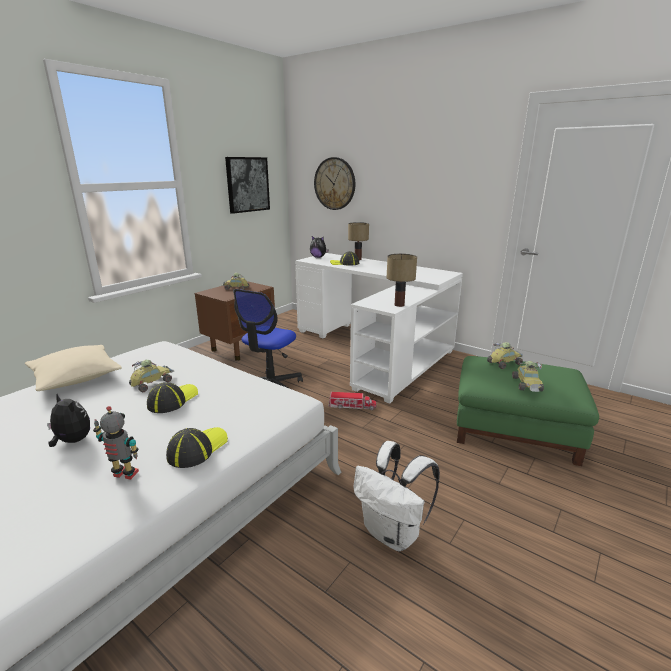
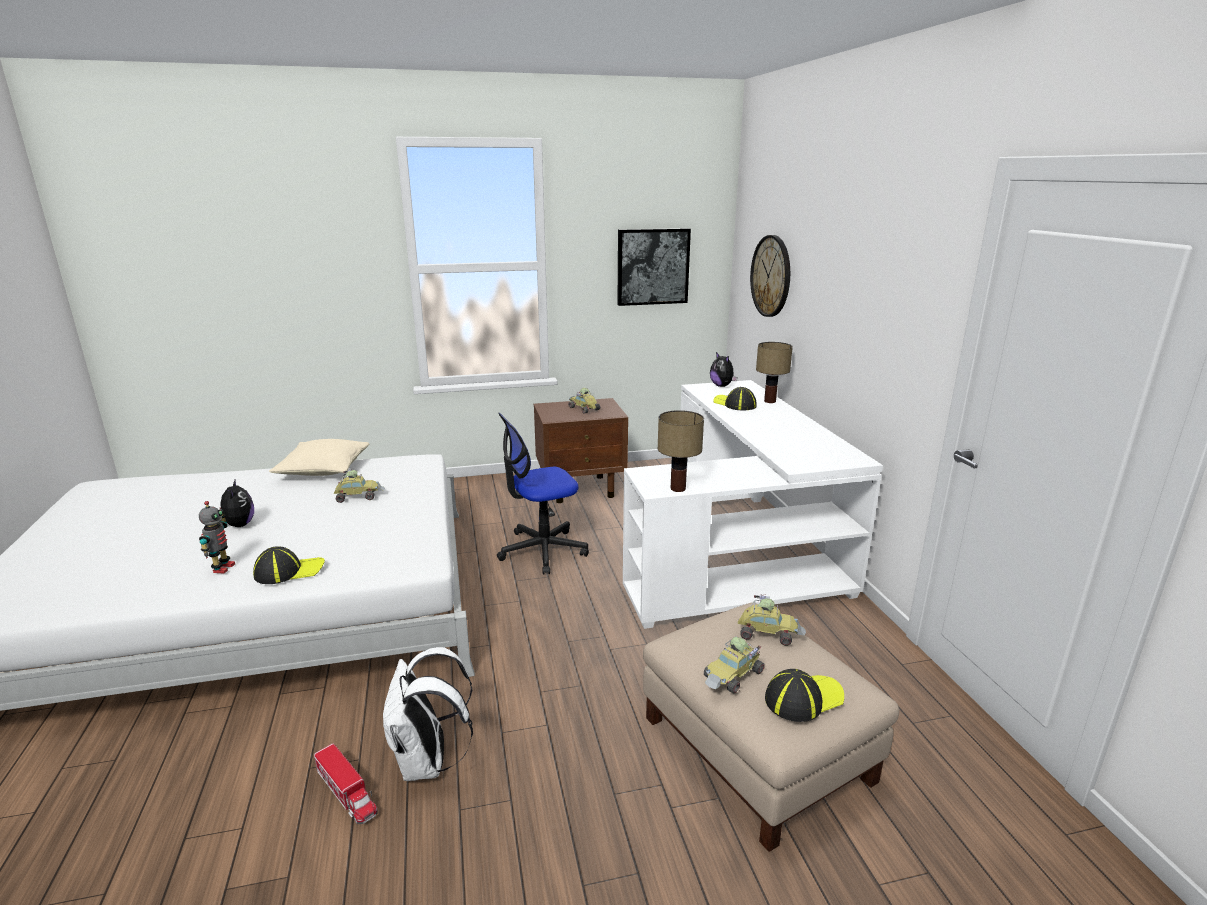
camera: 40 degrees right, 0 degrees up
(124, 475) = (222, 568): toy robot -> toy robot turned 45 degrees clockwise
(172, 400) = (343, 519): cap -> cap (803, 698)
(352, 406) = (595, 611): toy truck -> toy truck (347, 793)
(515, 429) = (758, 748): green ottoman -> beige ottoman

